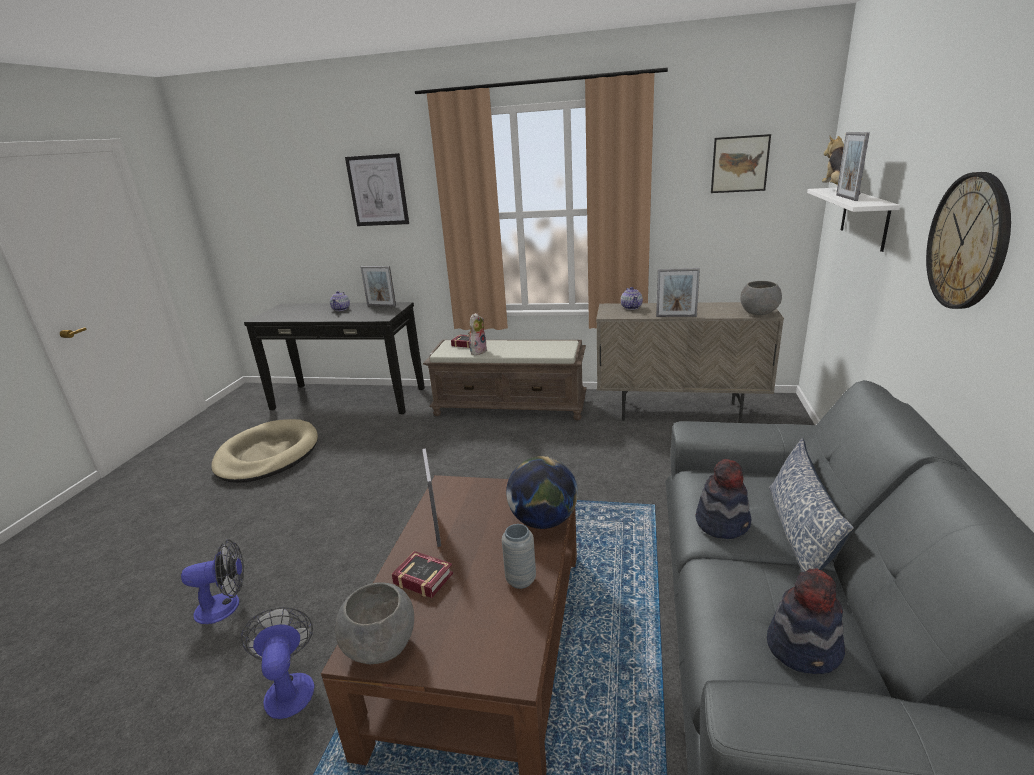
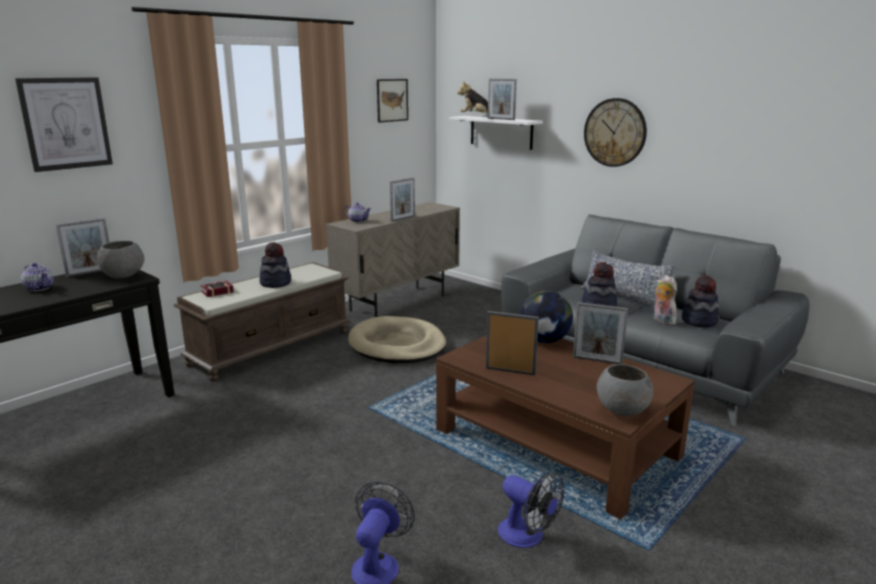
camera: 60 degrees left, 5 degrees down
(267, 455) = (89, 498): beige dog bed -> beige dog bed (397, 345)
(289, 687) = (527, 536): fan -> fan turned 150 degrees counterclockwise
(422, 577) = (563, 386): book -> none
(478, 351) = (248, 292): plush toy -> plush toy (662, 321)
(510, 350) = (275, 283): none -> hat
(521, 580) = (597, 360): grey vase -> picture frame
(759, 313) = (442, 208): grey bowl -> grey bowl (124, 276)

